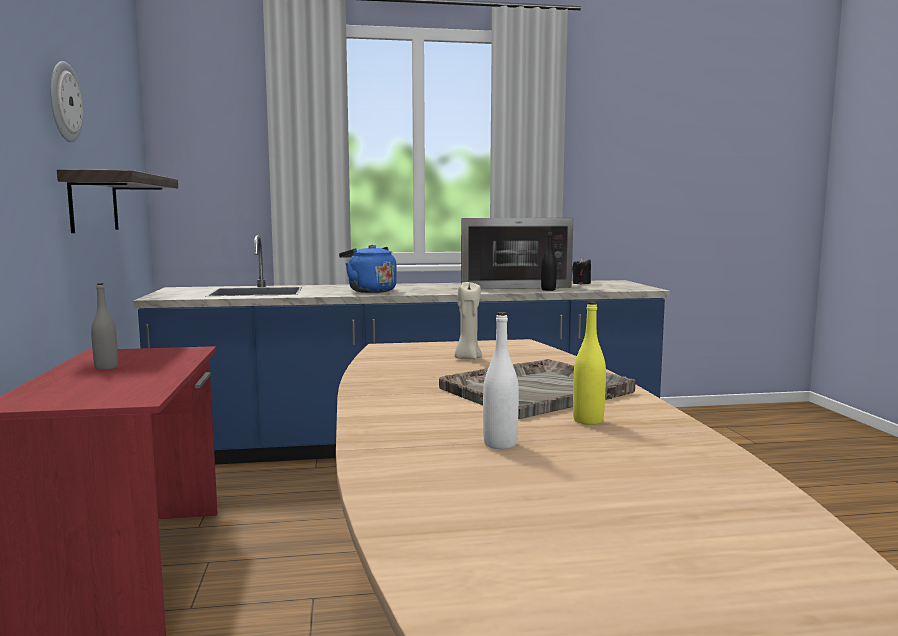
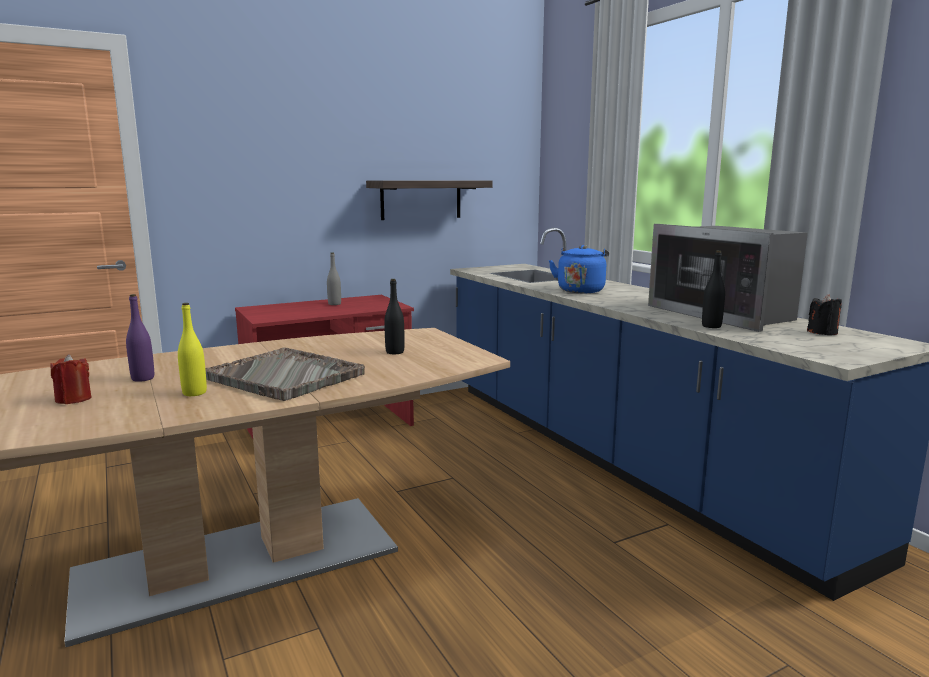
camera: 70 degrees right, 5 degrees up
(64, 102) = (384, 136): wall clock -> none
(467, 358) = (395, 352): beige candle -> black bottle
(500, 444) = (143, 378): white bottle -> purple bottle
(592, 475) = (73, 399): none -> red candle

